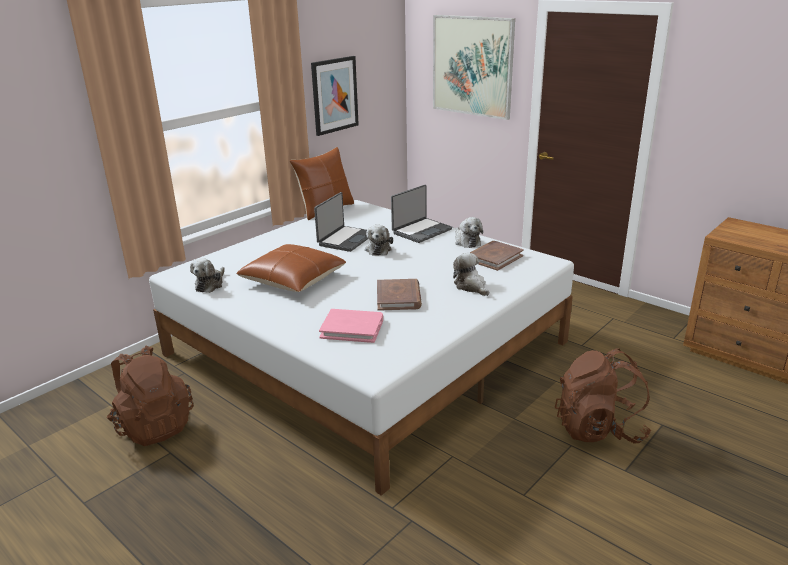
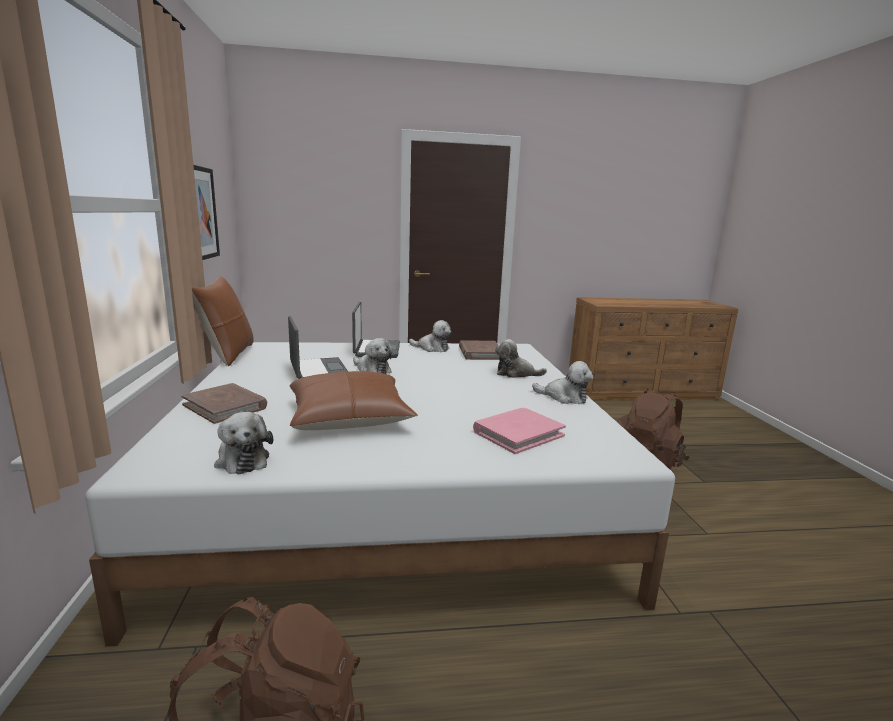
camera: 50 degrees left, 10 degrees down
(398, 297) = (487, 397): brown book -> brown book (225, 406)
(451, 319) = (564, 397): none -> plush toy
(472, 66) = (329, 194): picture -> none

